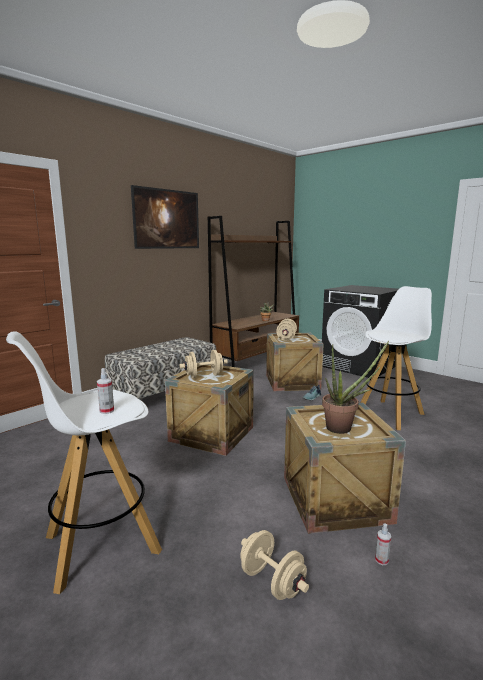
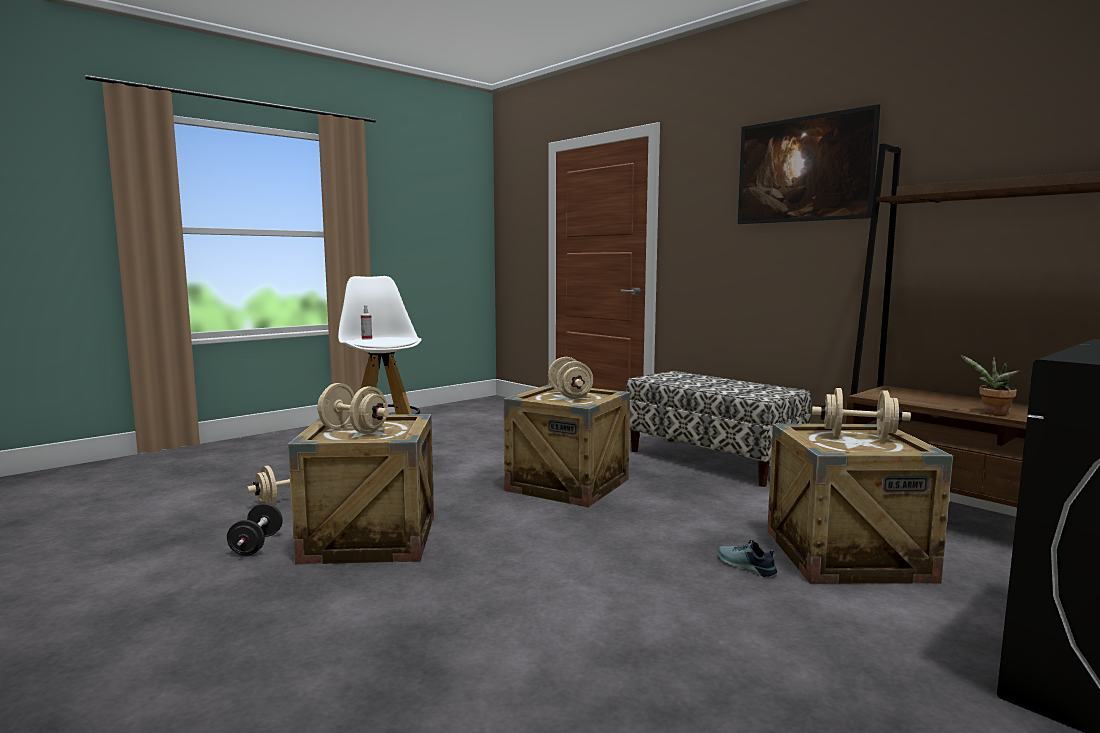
camera: 95 degrees right, 5 degrees down
(344, 428) = (353, 430): potted plant -> beige dumbbell
(381, 560) = (256, 545): spray bottle -> black dumbbell
(390, 414) = (658, 650): white stool -> none

